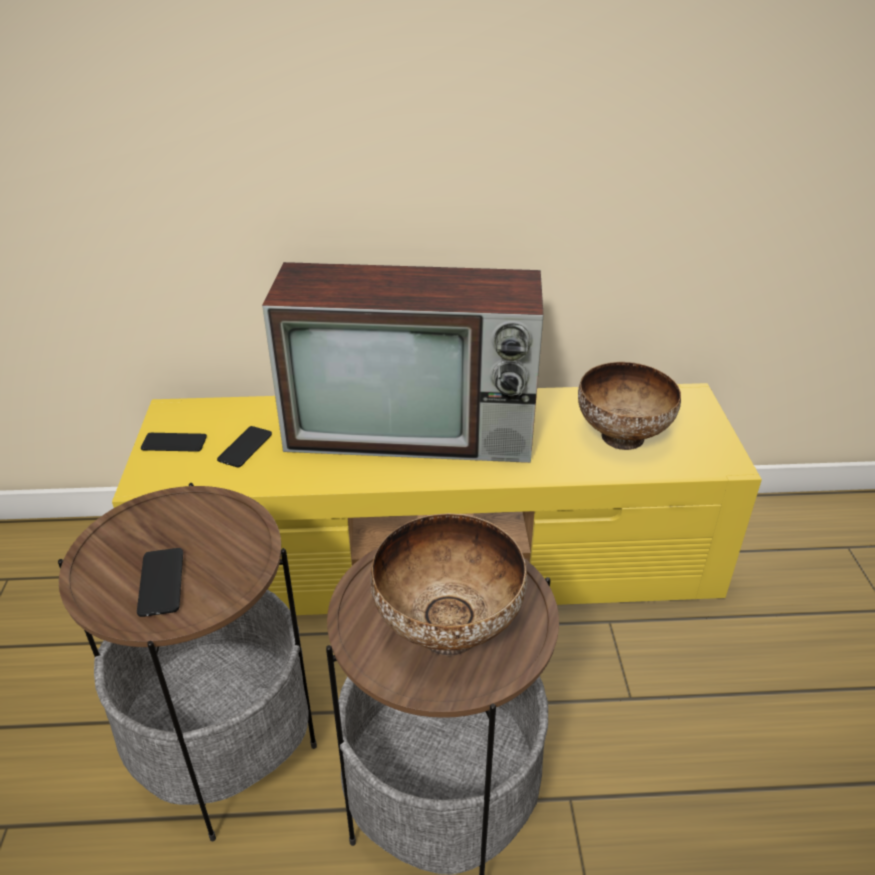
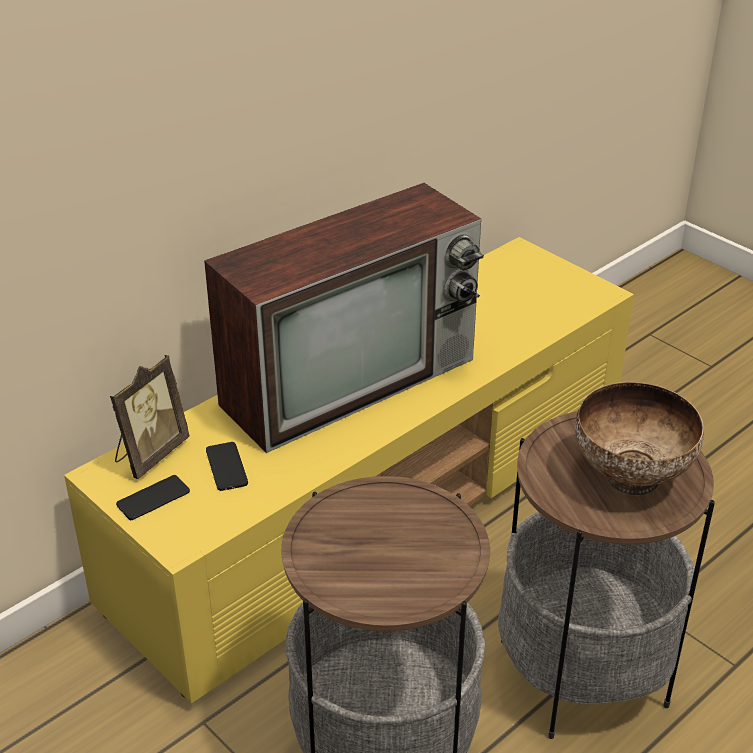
camera: 40 degrees left, 0 degrees up
(161, 582) = (408, 565): phone -> none
(214, 412) = (150, 454): none -> picture frame
(620, 437) = (510, 308): bowl -> none

